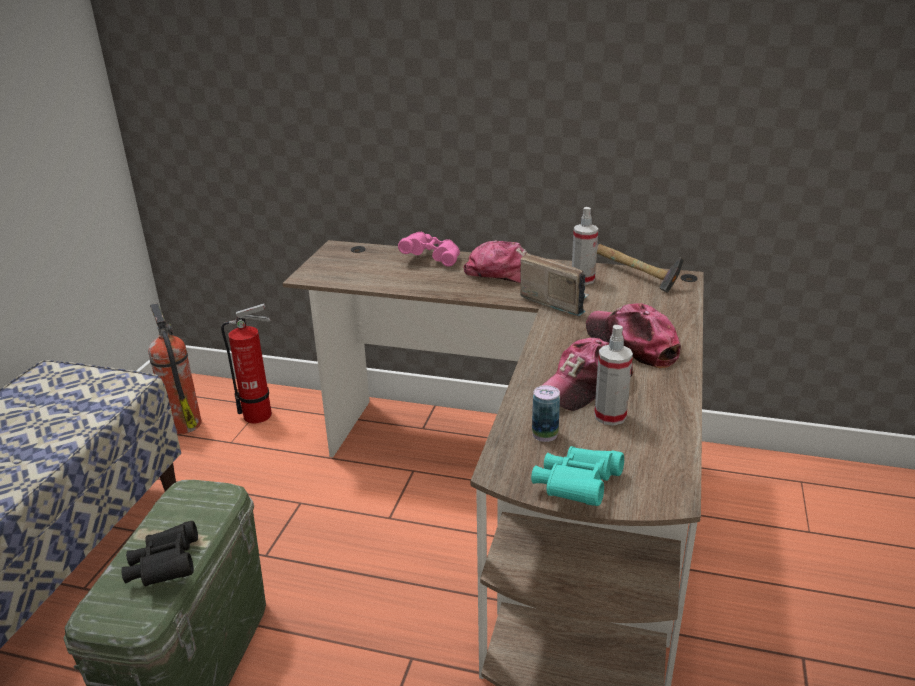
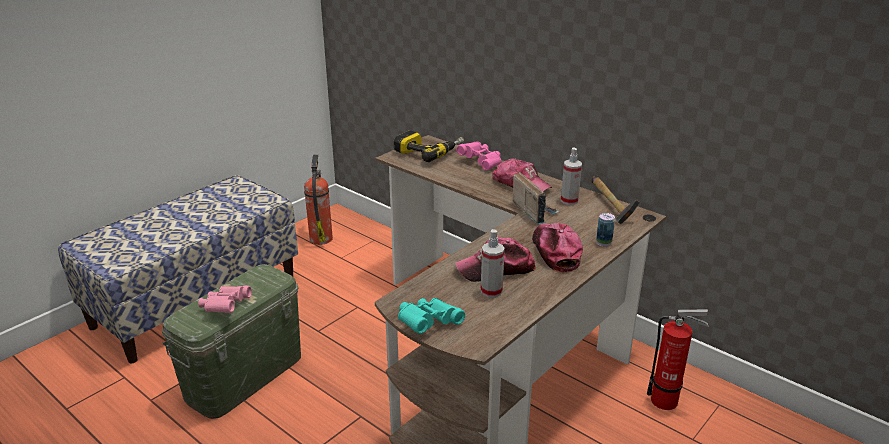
camera: 25 degrees right, 0 degrees up
(165, 568) = (225, 307): black binoculars -> pink binoculars
(261, 415) = (369, 245): fire extinguisher -> fire extinguisher (668, 401)
(351, 259) = (429, 151): none -> power drill
(545, 434) = (441, 290): can -> can (603, 243)

